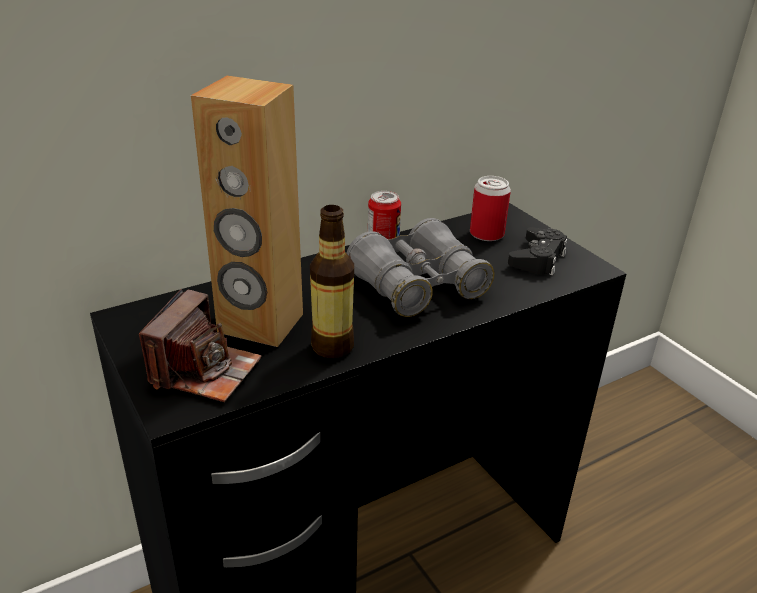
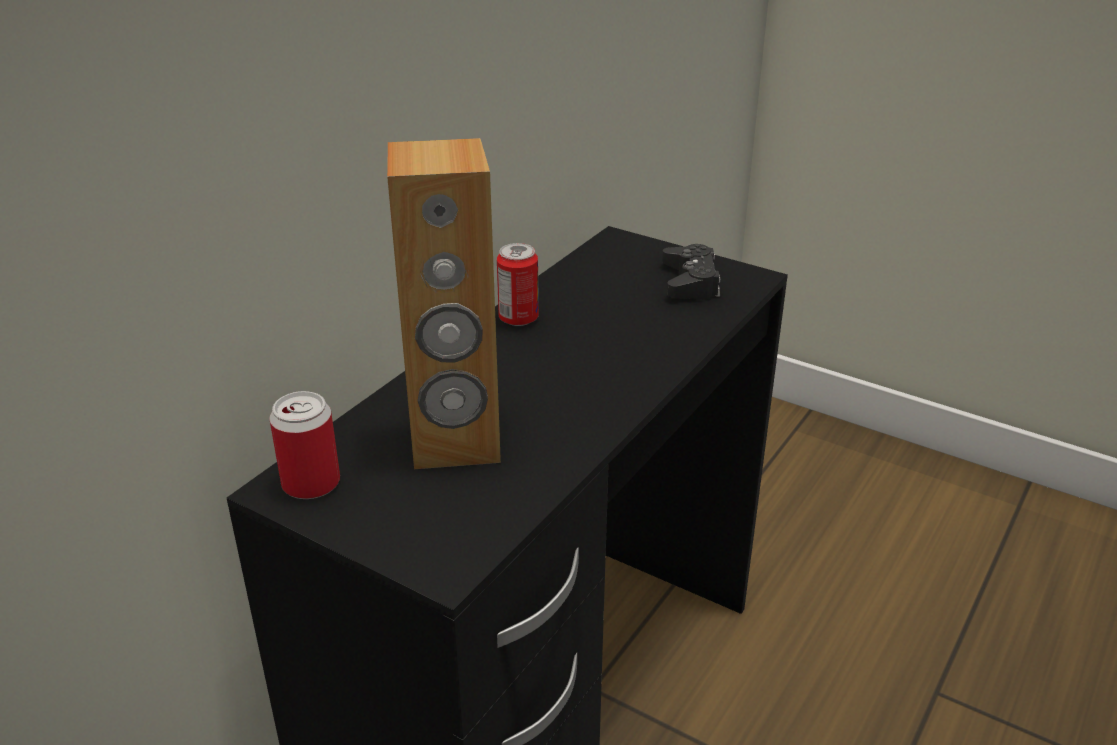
camera: 25 degrees left, 0 degrees up
(205, 371) = (442, 516): camera -> none
(332, 346) = (560, 442): bottle -> none
(418, 286) = (593, 348): grey binoculars -> none
(486, 234) = (615, 269): can -> can (311, 483)

